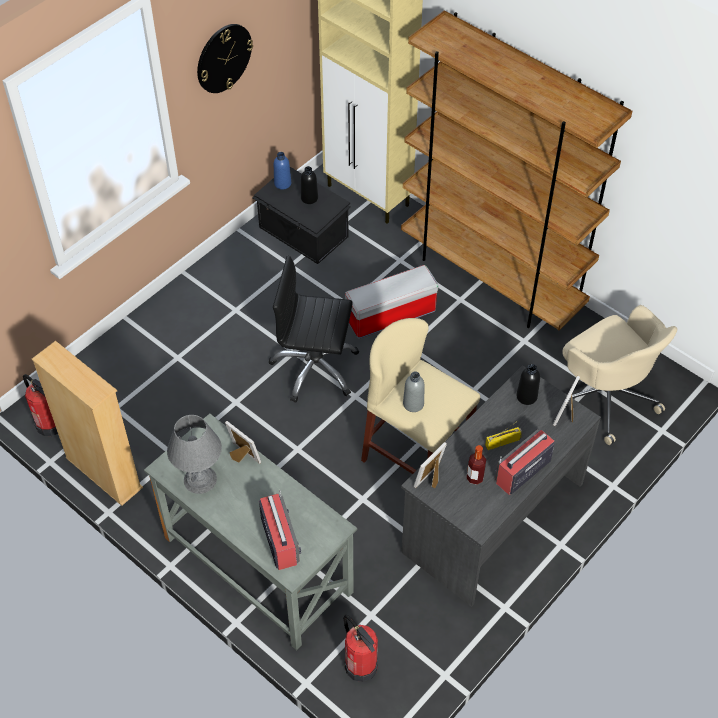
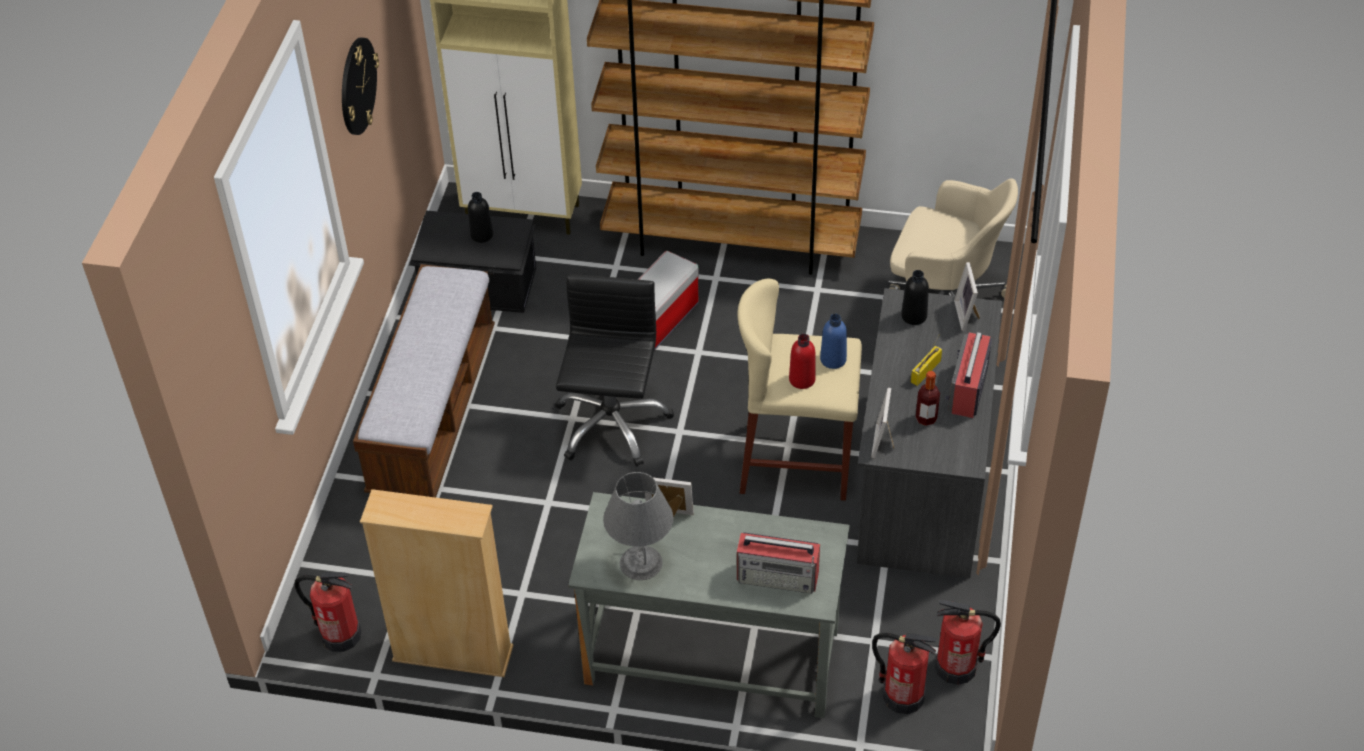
camera: 30 degrees left, 5 degrees down
(213, 304) = (433, 411): none -> bench
(279, 539) = (778, 577): radio -> radio turned 150 degrees clockwise
(282, 183) = (436, 232): blue bottle -> blue bottle (833, 359)
(315, 368) = (611, 424): black office chair -> black office chair turned 120 degrees clockwise
(413, 404) = (802, 379): grey bottle -> red bottle
(413, 666) = (956, 667): none -> fire extinguisher

